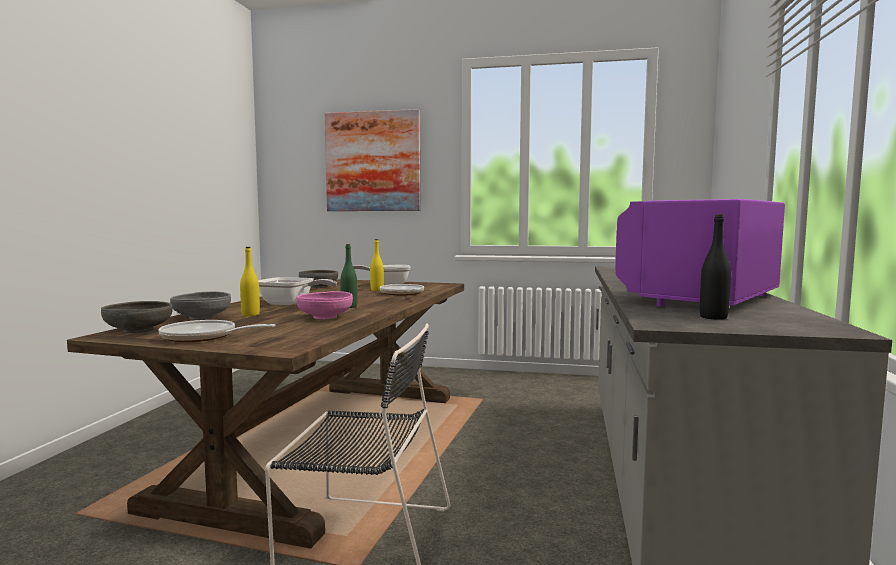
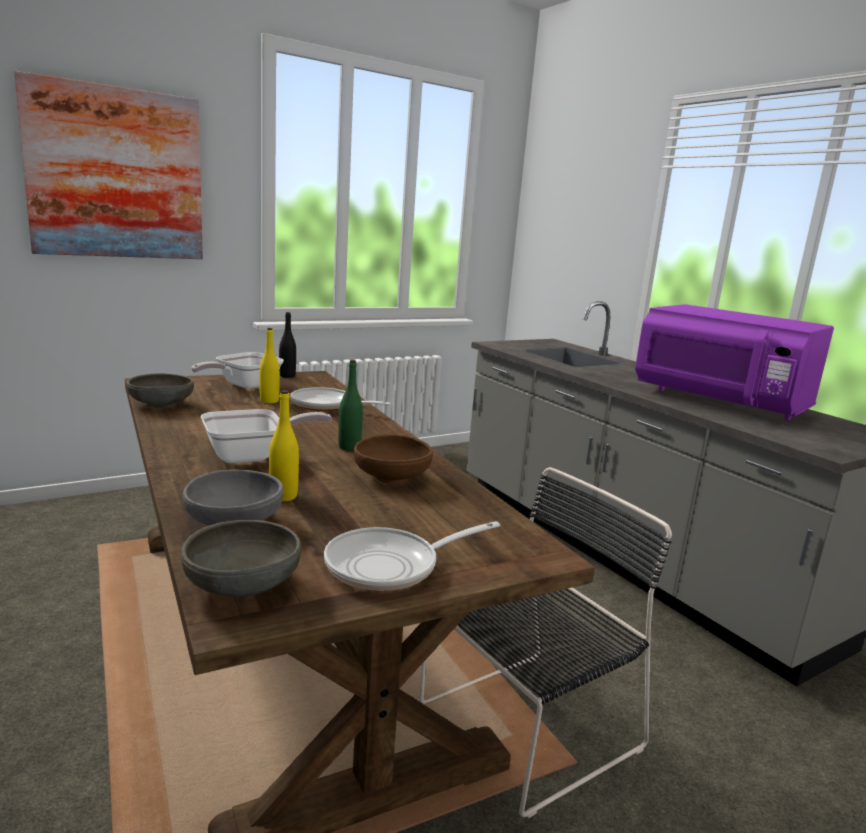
camera: 45 degrees left, 10 degrees up
(325, 317) = (392, 477): pink bowl -> brown bowl
(699, 298) = (720, 401): purple microwave -> purple microwave turned 45 degrees counterclockwise
(713, 317) = (812, 432): black bottle -> black bottle (287, 375)

